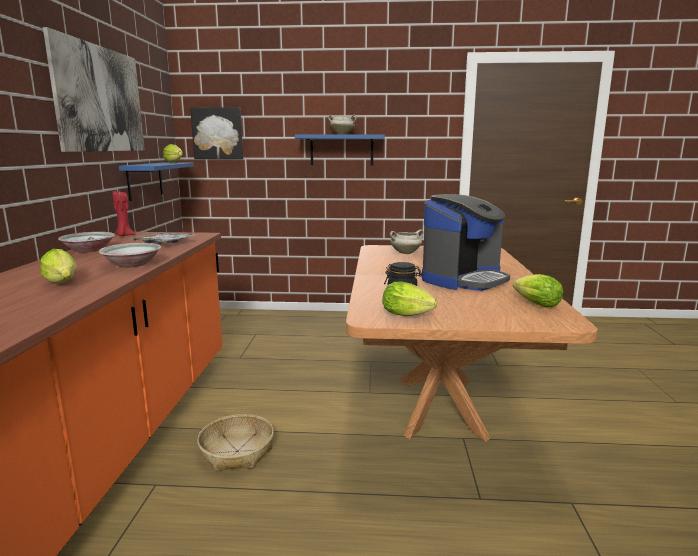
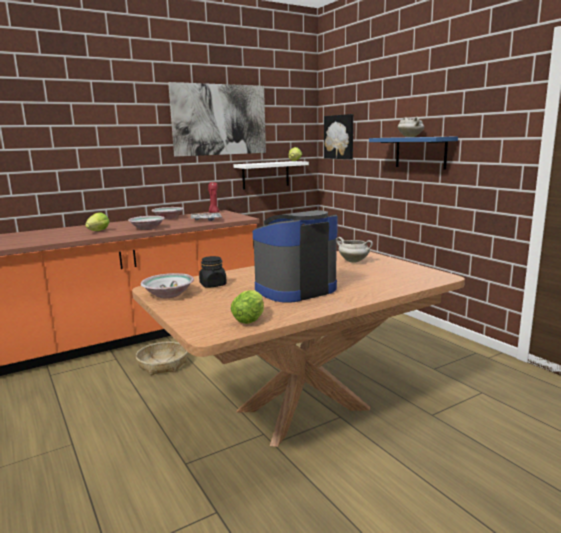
camera: 55 degrees right, 0 degrees up
(145, 180) = (265, 175): blue shelf -> white shelf
(409, 315) = (169, 294): lettuce -> bowl
(463, 279) = (294, 289): coffee machine -> coffee machine turned 135 degrees clockwise

